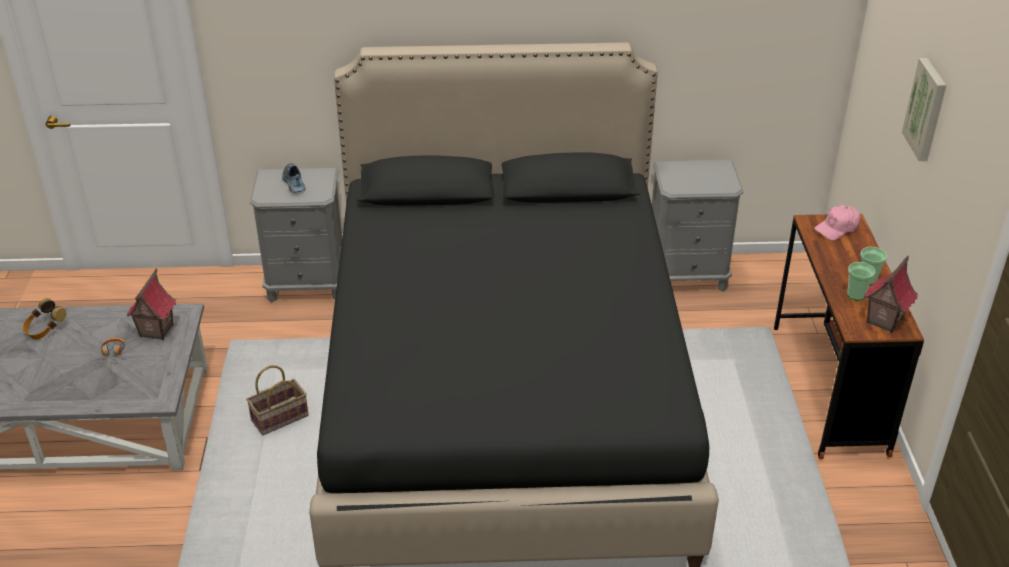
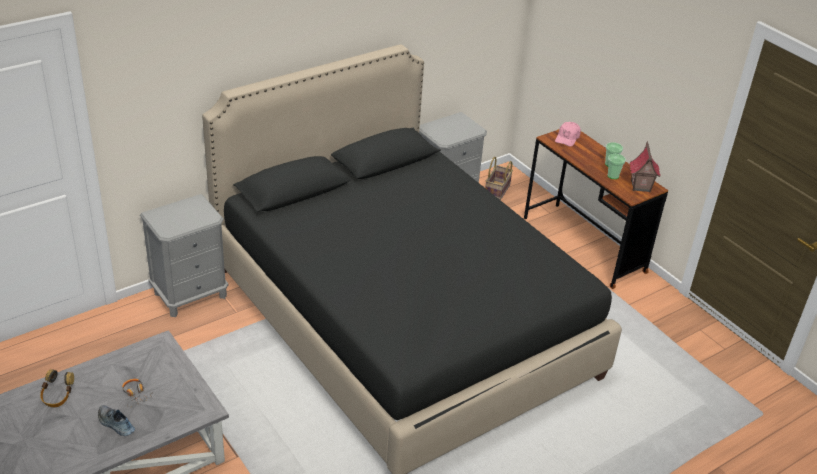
camera: 35 degrees left, 0 degrees up
(156, 331) = (152, 363): toy house -> none
(279, 419) = (262, 397): basket -> basket (497, 191)
(293, 183) = (180, 214): shoe -> shoe (115, 424)
(927, 109) = (628, 46): picture -> none

